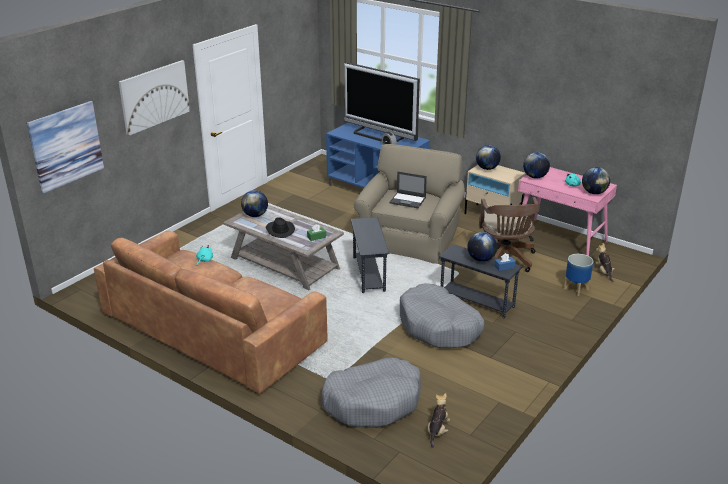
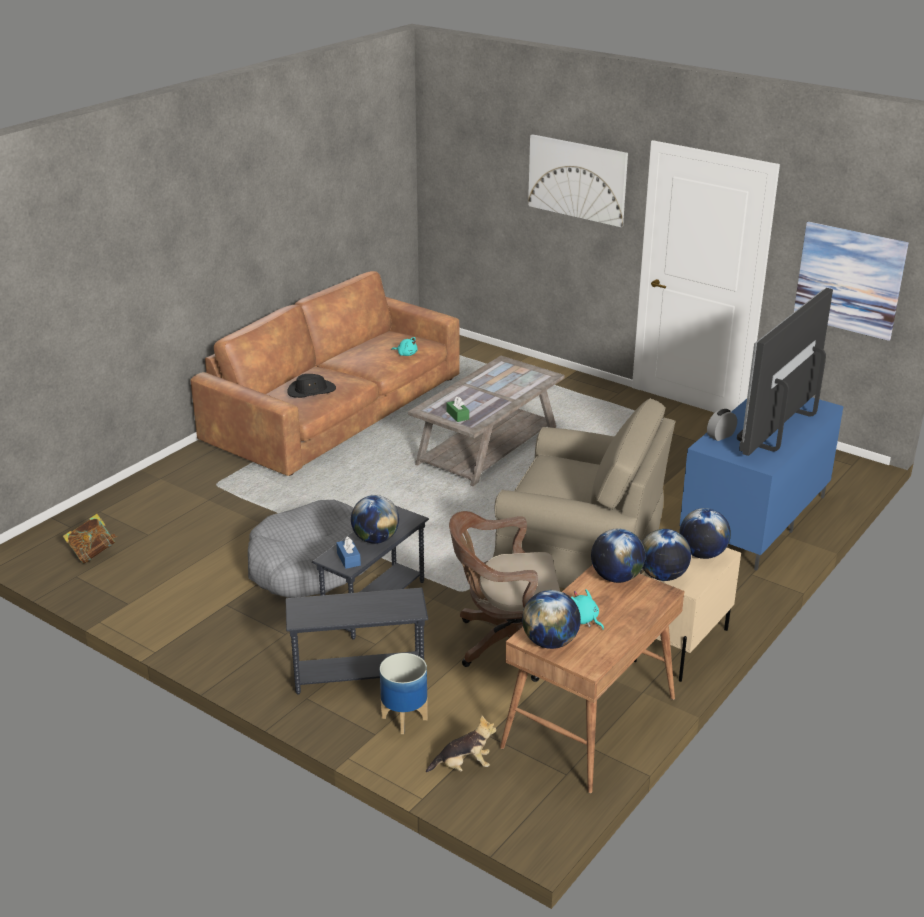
camera: 90 degrees right, 0 degrees up
(66, 146) = (459, 174): picture -> picture (849, 280)
(255, 215) = (521, 373): globe -> globe (662, 576)
(279, 230) = (478, 390): black hat -> black hat (311, 391)
(369, 274) = (458, 510): grey side table -> grey side table (359, 676)
(373, 402) = (164, 511): grey dog bed -> none
(408, 200) = (564, 476): laptop -> none
(437, 431) = (93, 553): plush toy -> book
(560, 240) = (589, 724): pink desk -> brown desk

